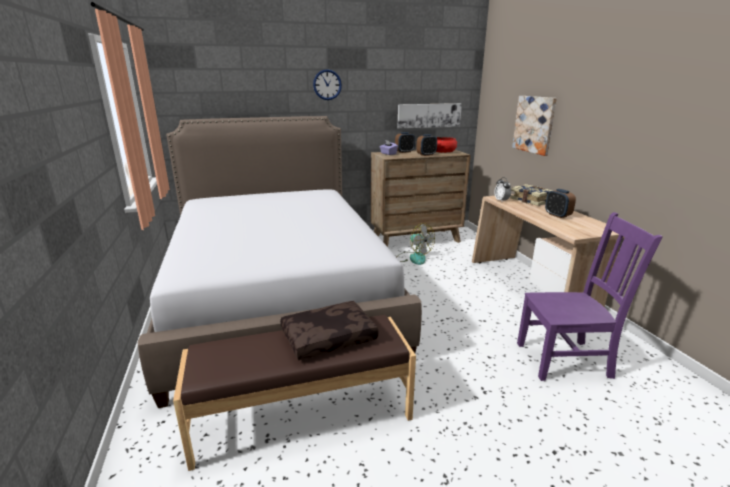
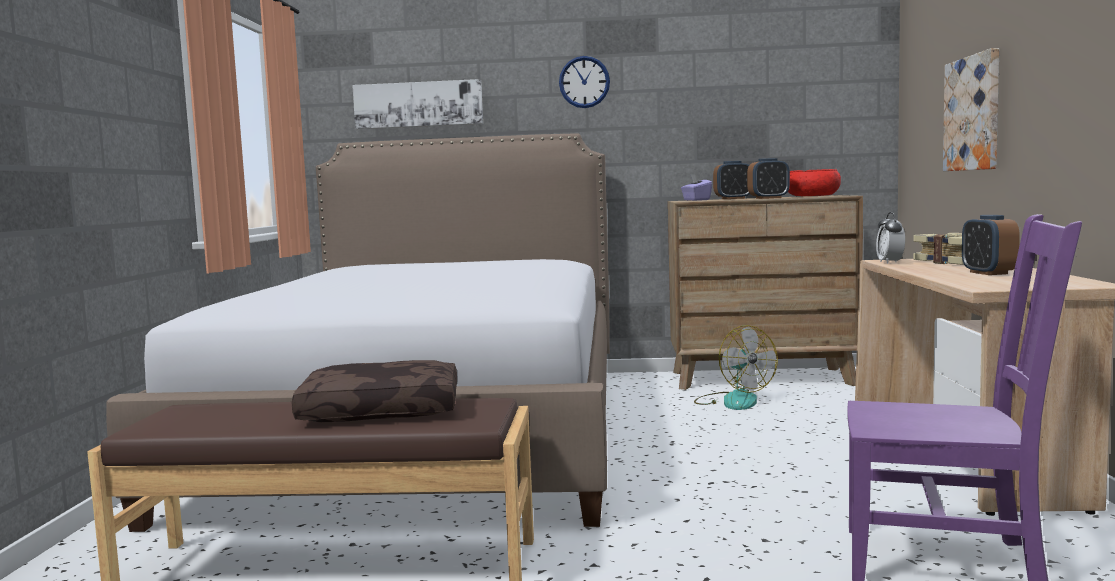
camera: 20 degrees right, 15 degrees down
(429, 115) = (787, 131): picture -> picture (418, 104)

